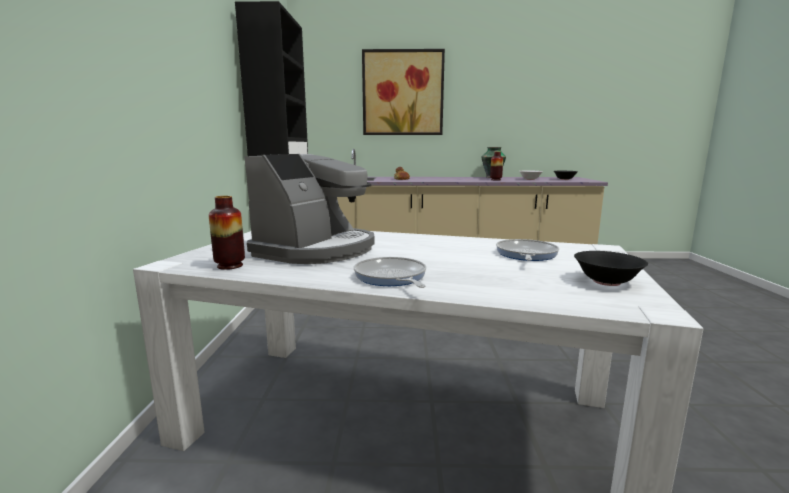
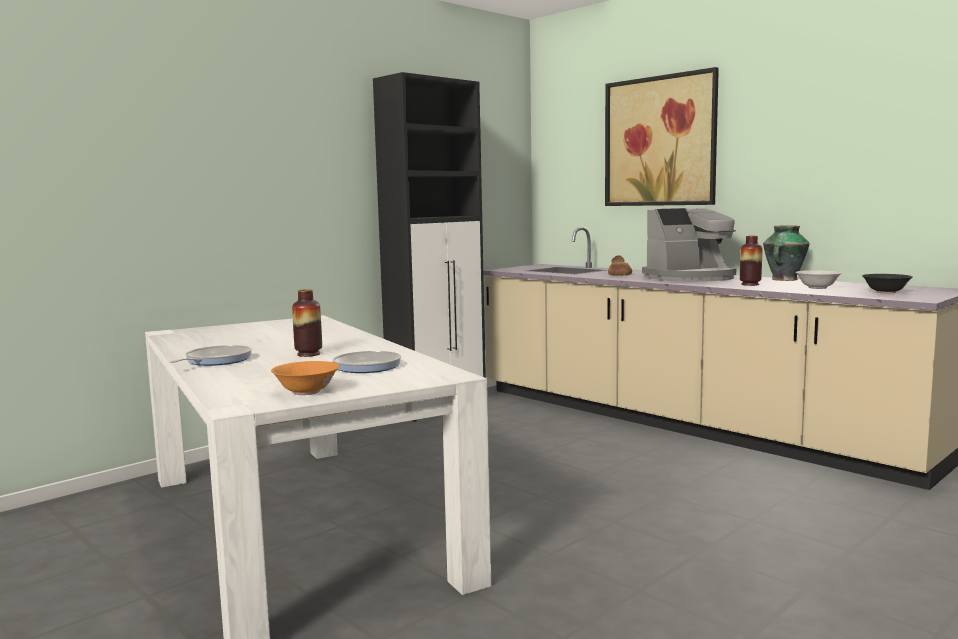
camera: 45 degrees right, 5 degrees down
(230, 266) = (182, 338): vase -> vase (308, 354)
(317, 250) = (261, 338): coffee machine -> coffee machine (691, 278)
(606, 282) = (306, 392): black bowl -> orange bowl

